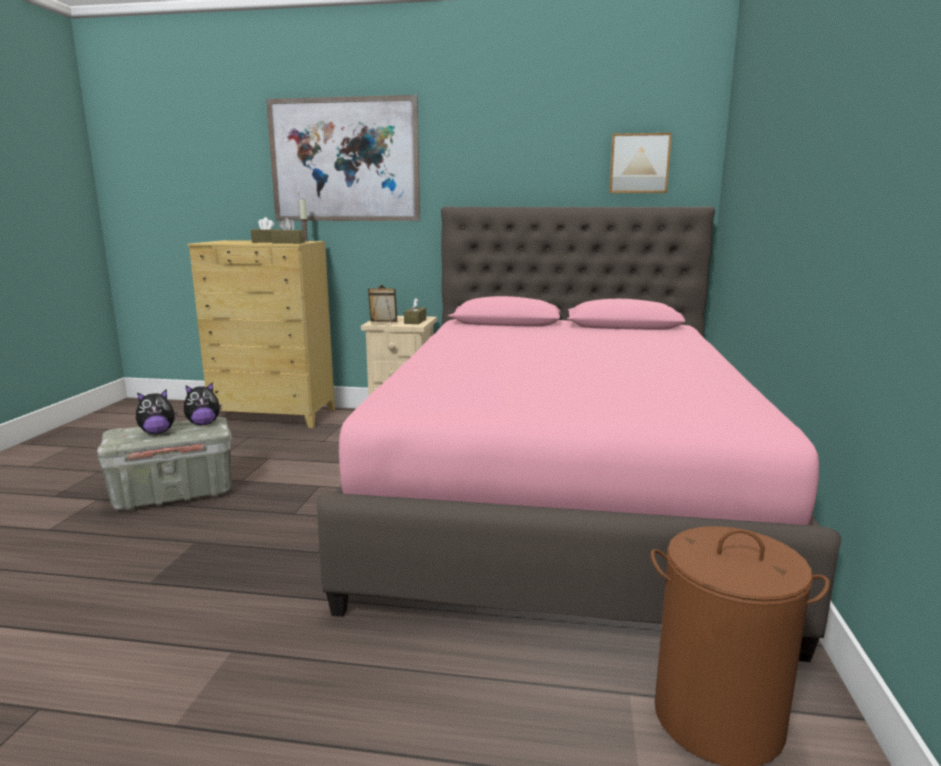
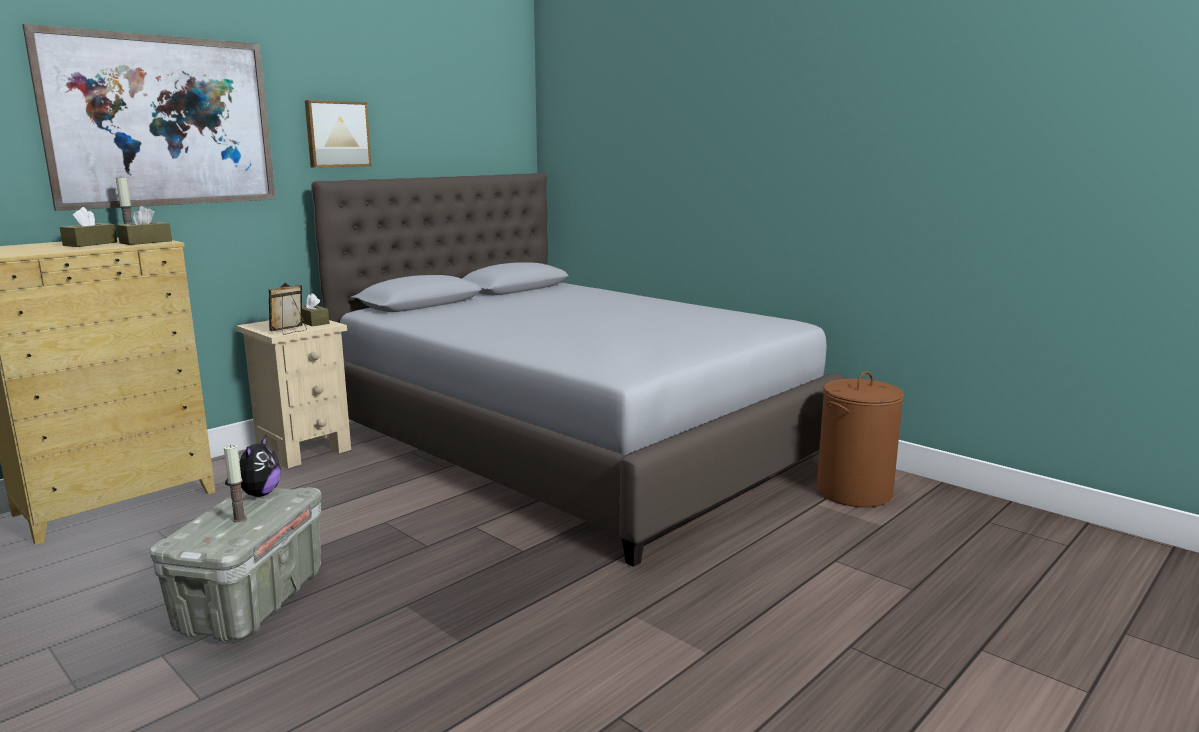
camera: 55 degrees left, 0 degrees up
(157, 432) = (239, 519): plush toy -> candle
(563, 492) = (573, 442): pink bed -> grey bed
(639, 163) = (479, 133): picture -> picture (337, 134)

